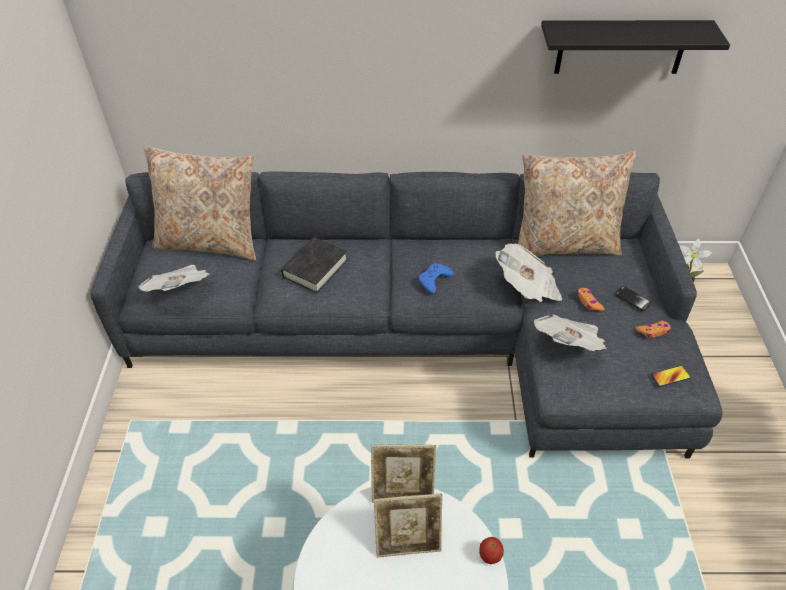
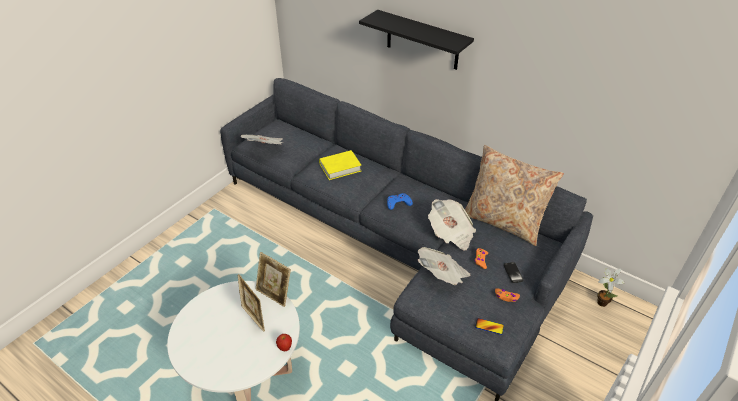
camera: 35 degrees right, 5 degrees down
(210, 242) = (302, 131): beige pillow -> none
(315, 268) = (340, 167): black book -> yellow book
(408, 542) = (254, 316): picture frame -> picture frame turned 135 degrees counterclockwise
(621, 47) = (572, 94): black shelf -> black shelf (422, 40)

